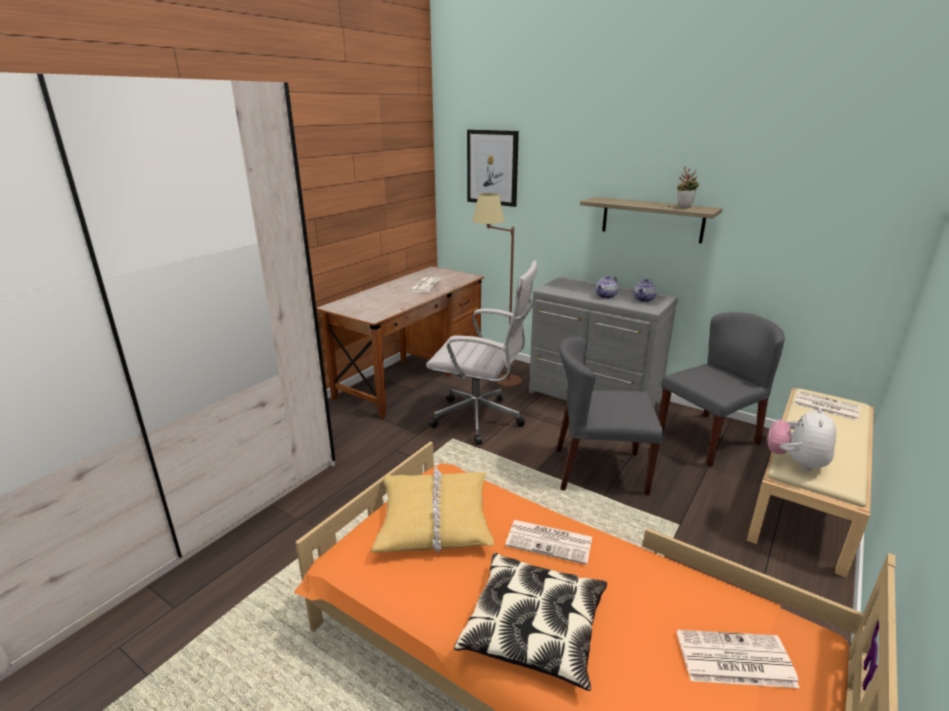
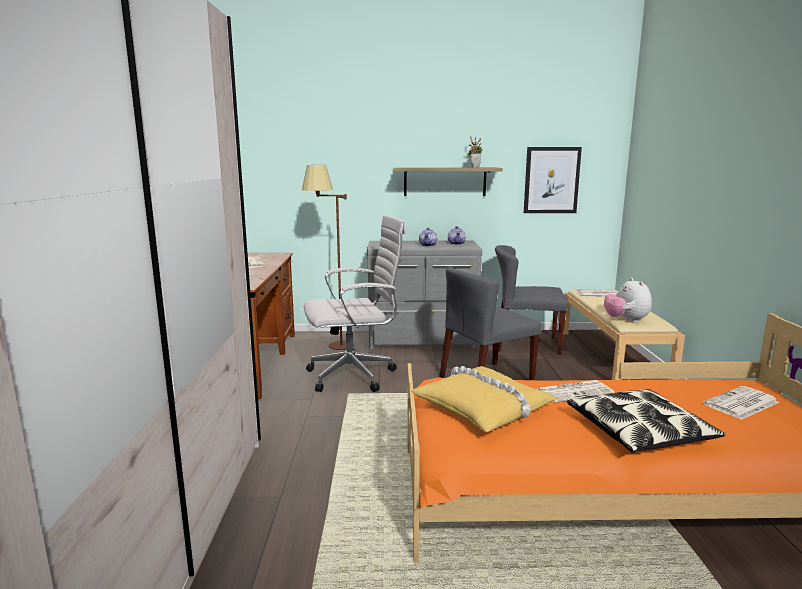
camera: 35 degrees left, 10 degrees down
(492, 167) = (289, 149): picture -> picture (551, 180)
(708, 439) = (526, 344): grey chair -> grey chair turned 105 degrees counterclockwise

